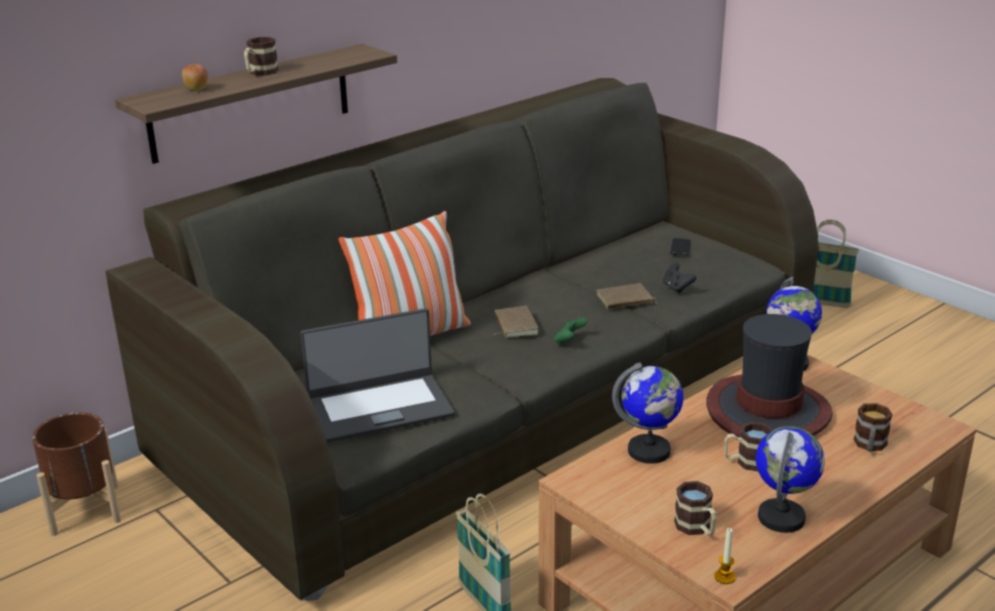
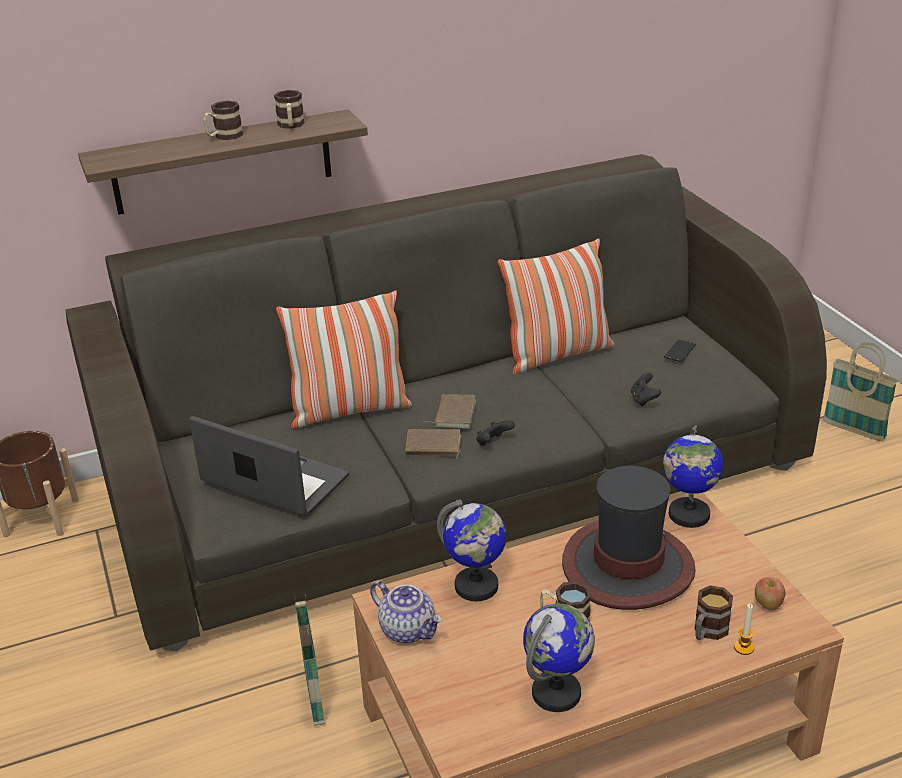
camera: 20 degrees right, 5 degrees up
(196, 90) = (152, 150): apple -> apple (767, 605)
(379, 407) = (274, 481): laptop -> laptop turned 150 degrees counterclockwise
(568, 342) = (493, 443): green game controller -> black game controller
(574, 265) = (557, 355): none -> pillow
(614, 497) = (408, 630): none -> teapot
(624, 300) = (579, 405): brown book -> brown book (433, 447)
(696, 528) = (464, 684): mug -> mug (291, 126)
(724, 577) = (454, 745): candle -> candle (744, 647)

